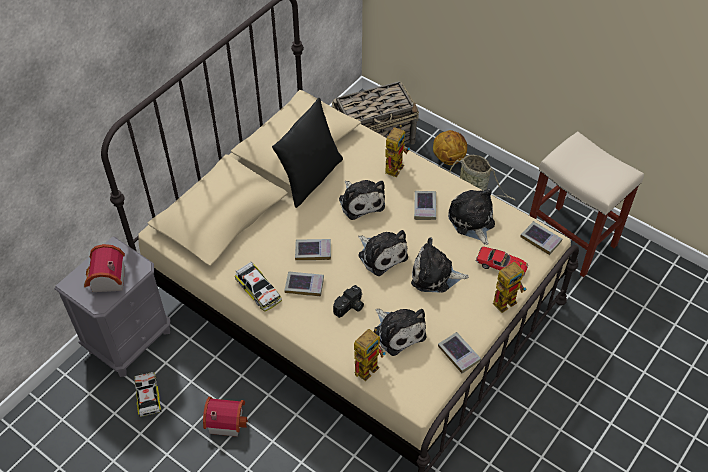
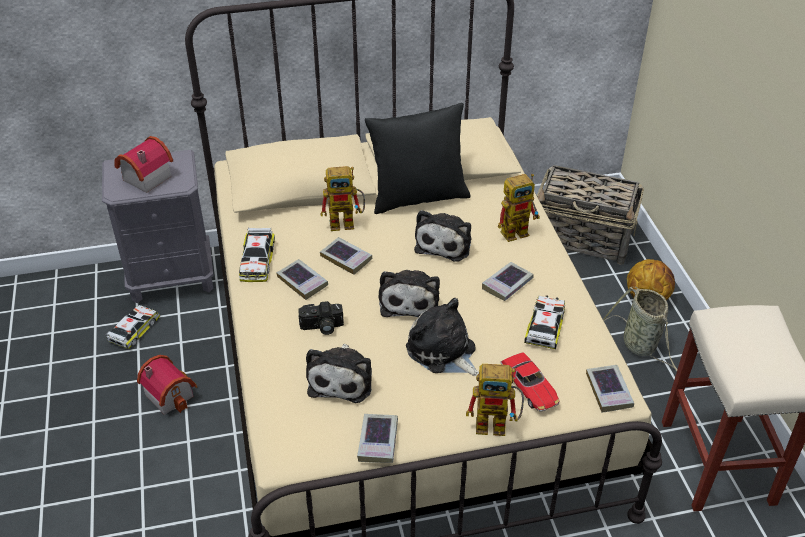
camera: 40 degrees right, 10 degrees down
(368, 365) = (276, 389): toy robot -> toy robot (347, 222)
(472, 221) = (545, 326): plush toy -> toy car

